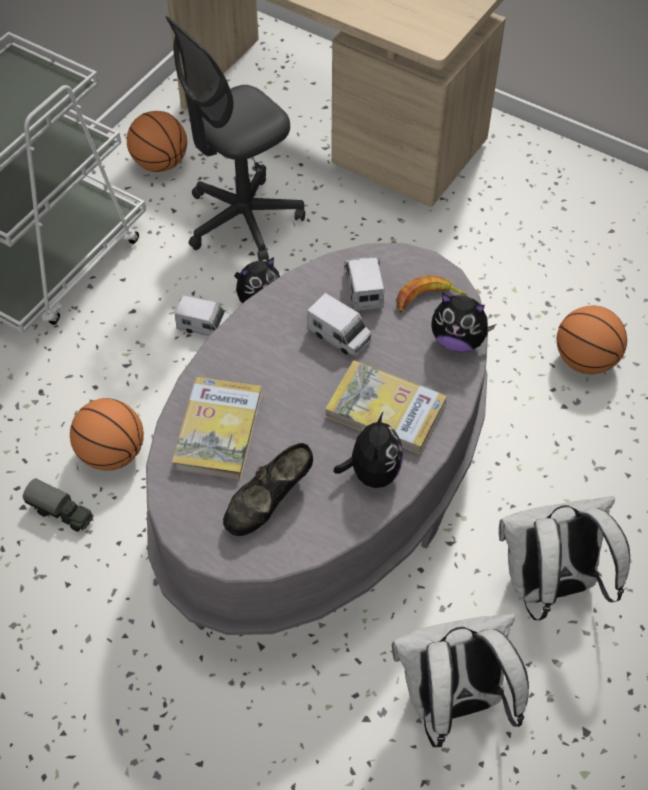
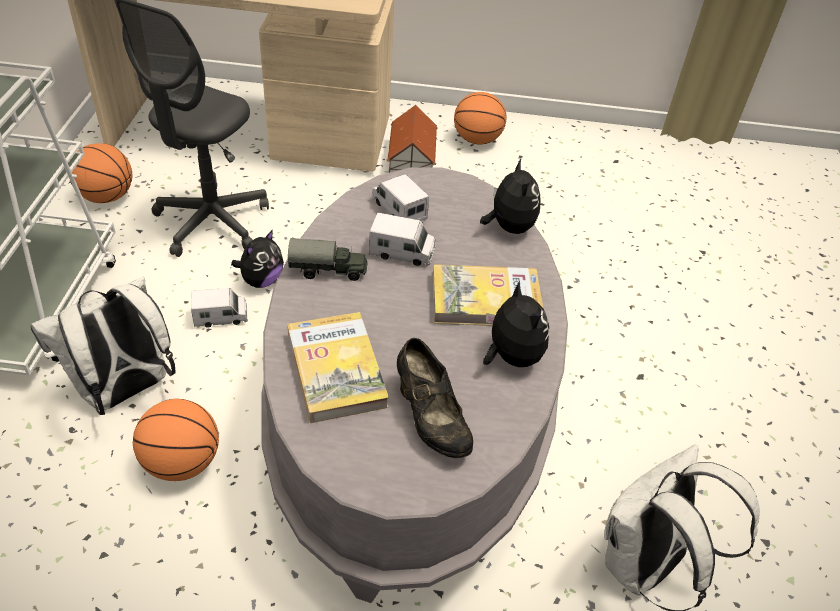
camera: 30 degrees left, 10 degrees down
(62, 513) = (153, 543): toy truck -> toy truck (328, 271)
(268, 502) = (430, 419): black shoe -> black shoe turned 45 degrees counterclockwise
(427, 299) = (460, 203): banana -> none
(458, 340) = (508, 227): plush toy -> plush toy turned 90 degrees counterclockwise
(483, 201) = (412, 160): none -> toy house
(548, 586) = (653, 430): white backpack -> white backpack (125, 391)
(585, 360) = (562, 249): basketball -> basketball (477, 140)

